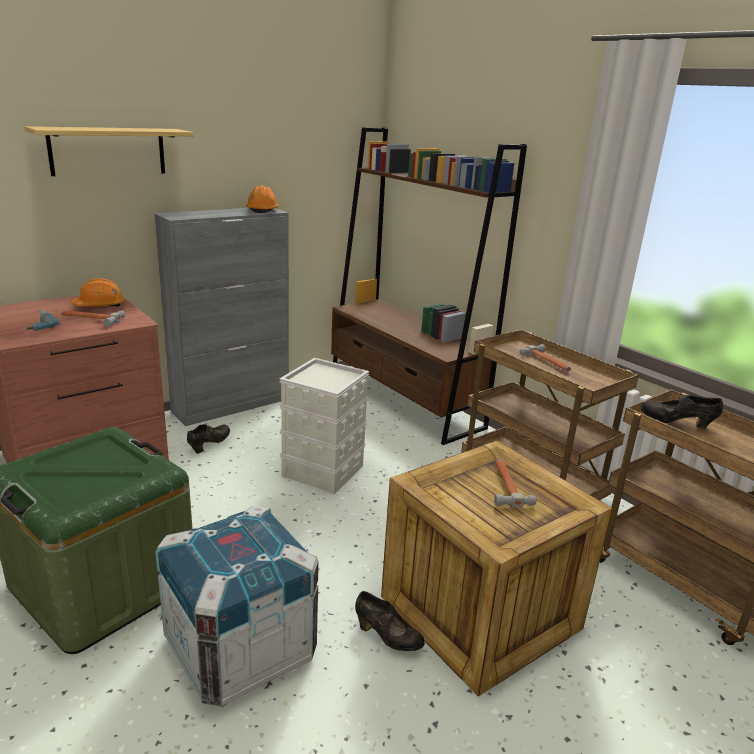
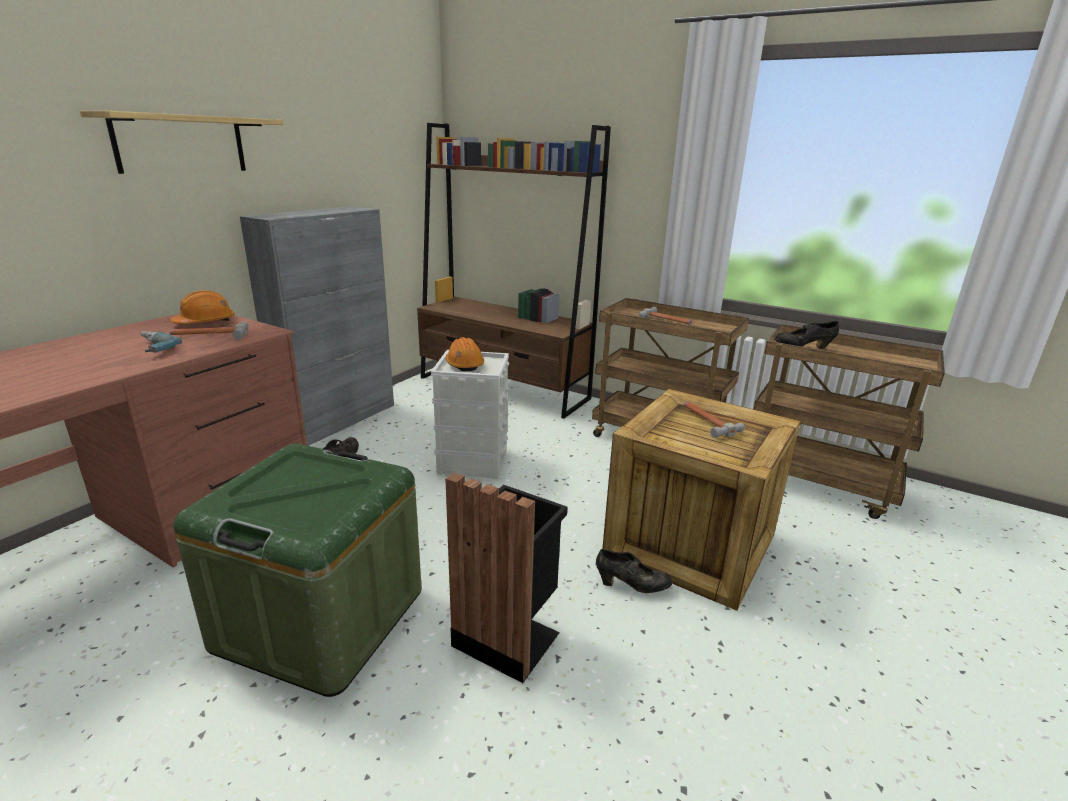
camera: 20 degrees left, 0 degrees up
(240, 648) = (508, 635): crate -> black trash can
(262, 210) = (351, 208): orange hard hat -> orange hard hat (464, 364)

